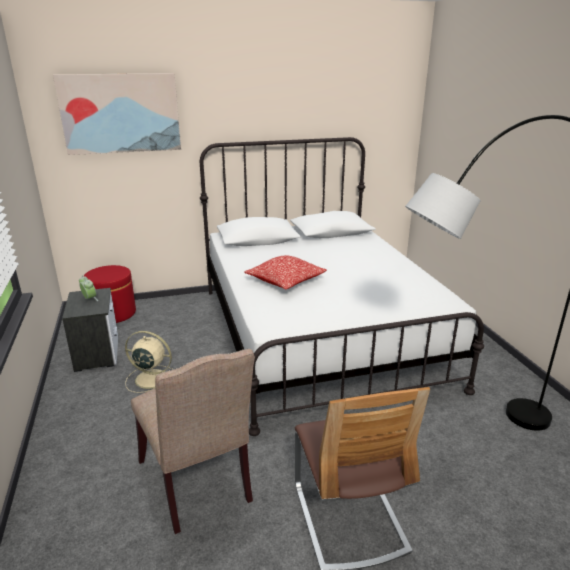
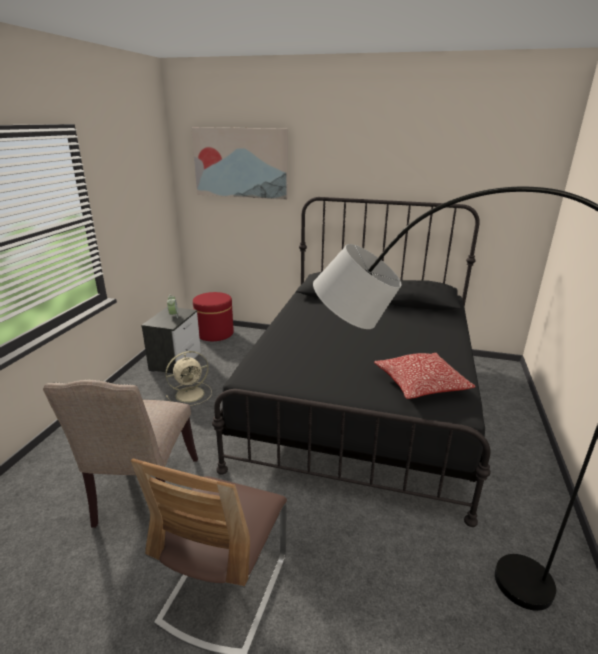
camera: 30 degrees right, 0 degrees up
(150, 378) = (191, 394): beige fan -> beige fan turned 105 degrees clockwise
(285, 281) = (314, 338): pillow -> pillow (420, 385)
(318, 334) = (361, 402): white bed -> black bed

